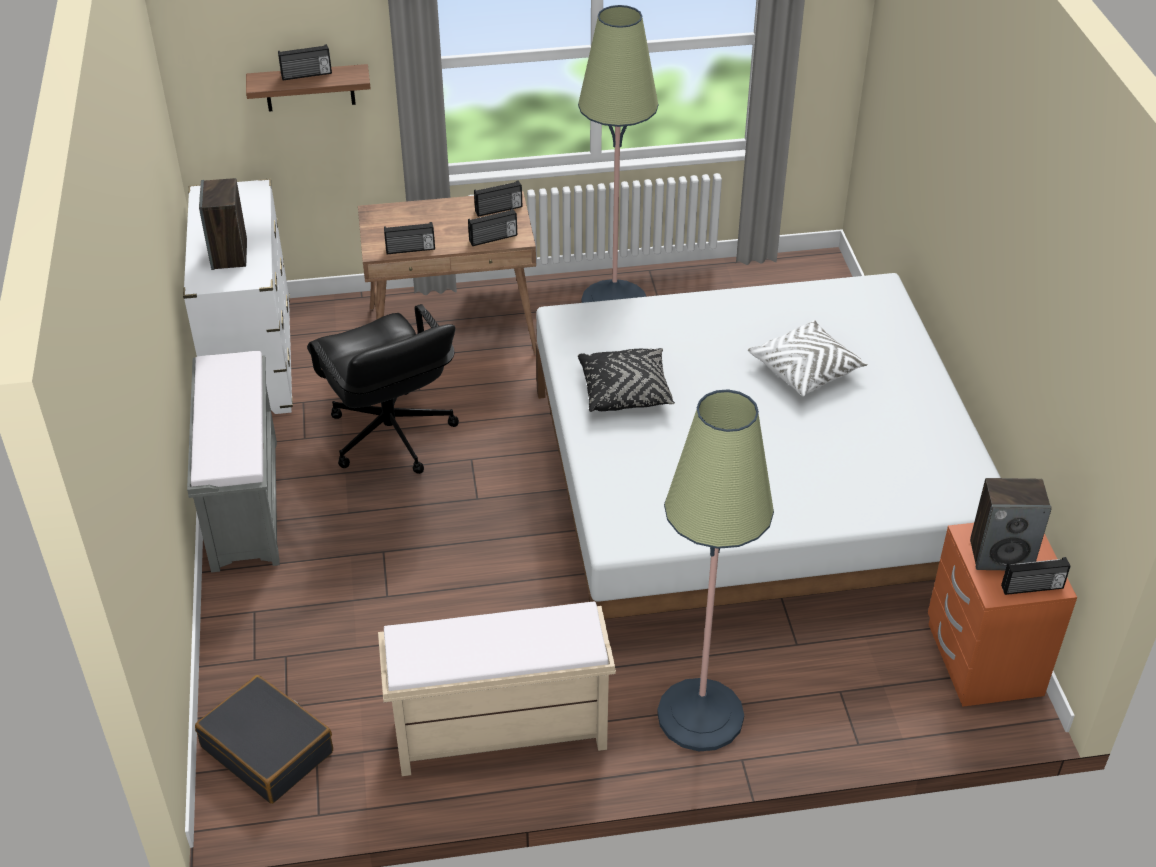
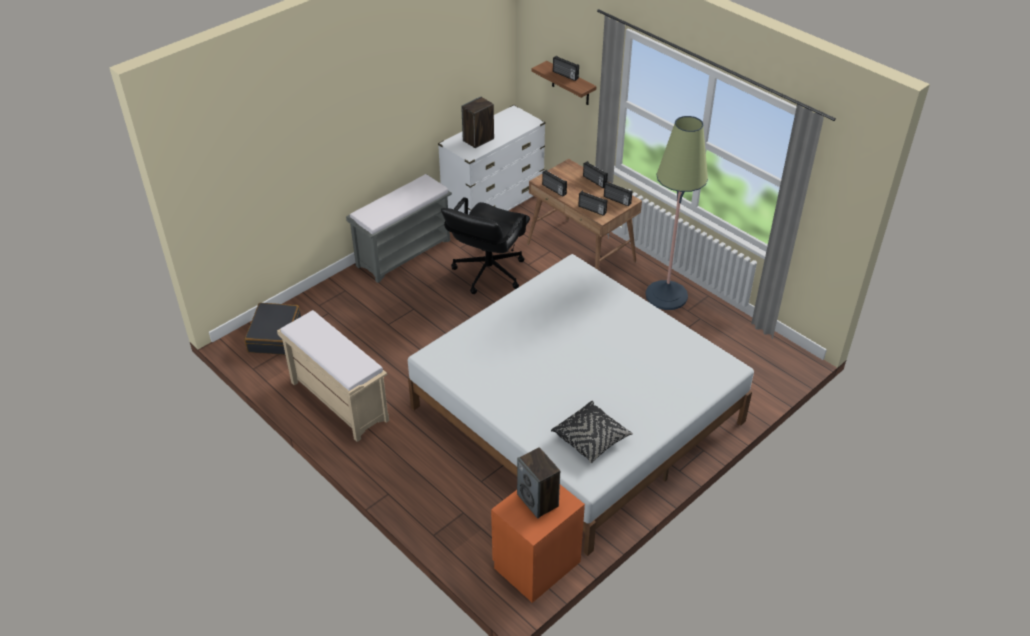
camera: 55 degrees right, 0 degrees up
(625, 391) = (538, 311): black pillow -> black pillow (591, 438)
(700, 715) = (404, 465): floor lamp -> none
(806, 369) = (624, 368): white pillow -> none
(1032, 588) = (523, 523): radio -> radio (594, 181)

